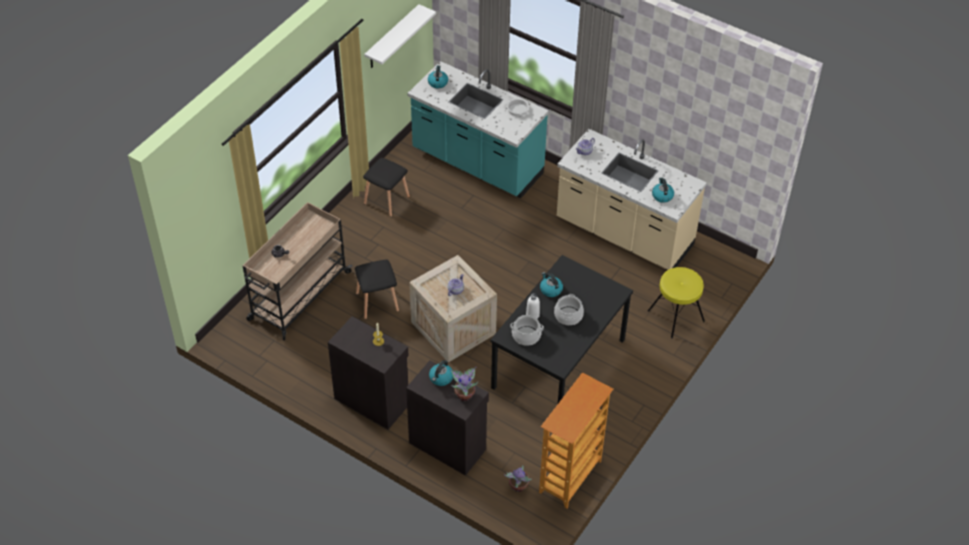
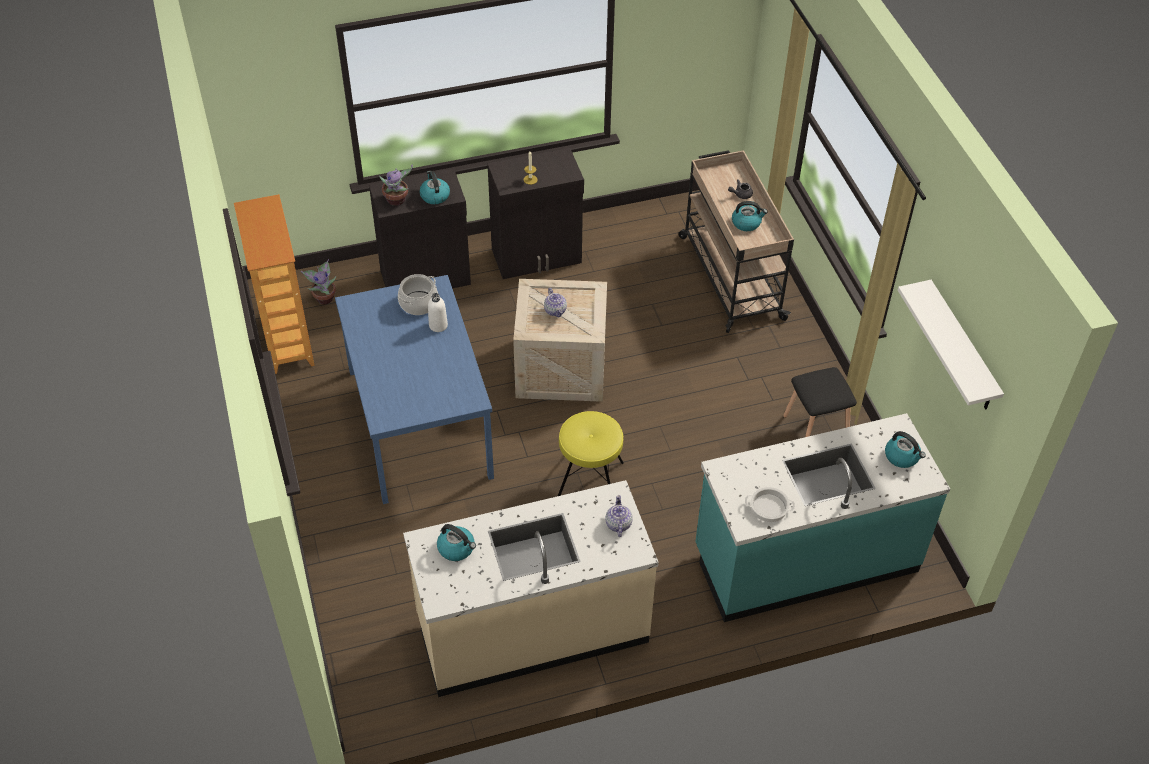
camera: 130 degrees right, 0 degrees up
(378, 301) = (661, 331): black stool -> none
(550, 289) = (454, 363): kettle -> kettle (746, 223)
(559, 364) = (418, 422): black dining table -> blue dining table
(568, 316) = (402, 353): cooking pot -> none
(676, 316) = (358, 581): yellow stool -> yellow stool (590, 482)

